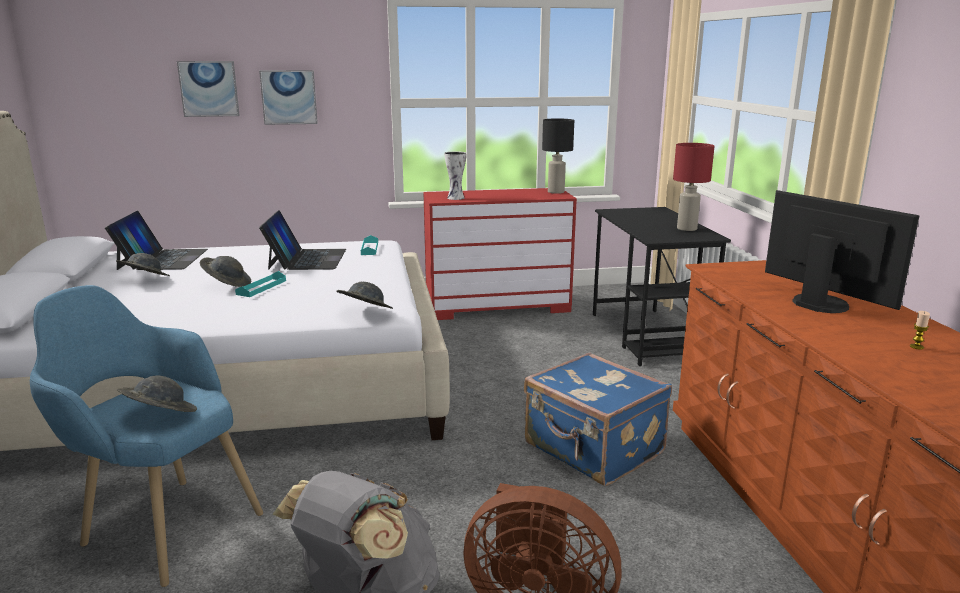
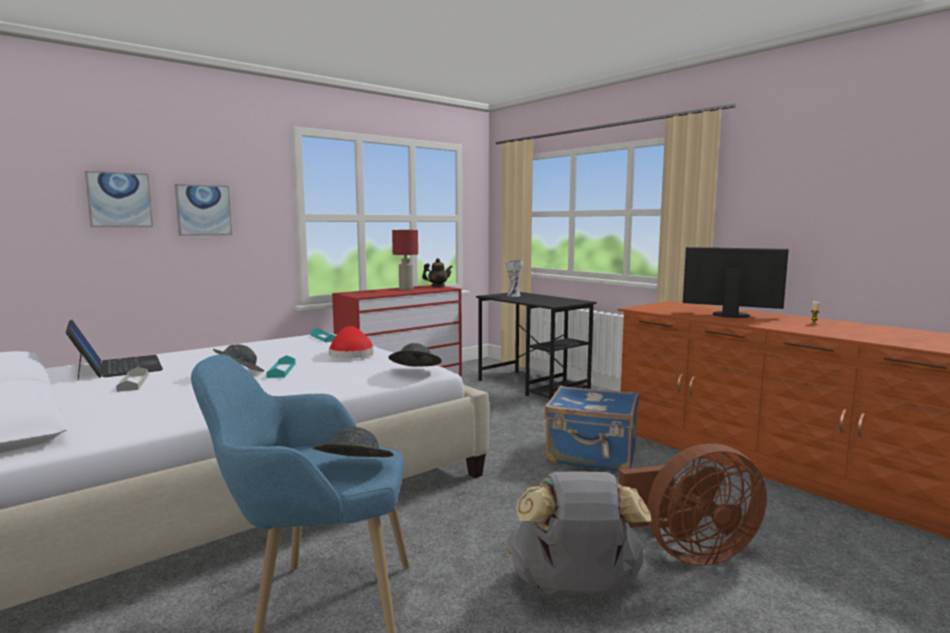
camera: 30 degrees left, 10 degrees down
(144, 280) = (133, 383): grey hat -> grey tray
(306, 259) = (279, 350): laptop -> none
(354, 276) = (351, 354): none -> red hat
(456, 198) = (371, 294): vase -> vase (514, 295)
(555, 192) = (437, 286): black table lamp -> teapot
(686, 228) = (558, 299): red table lamp -> red table lamp (405, 289)

